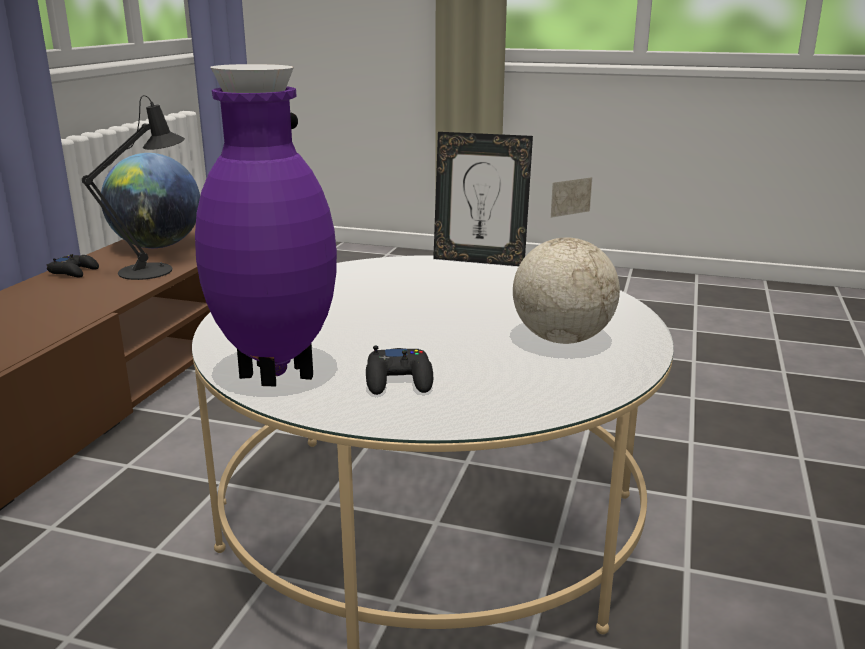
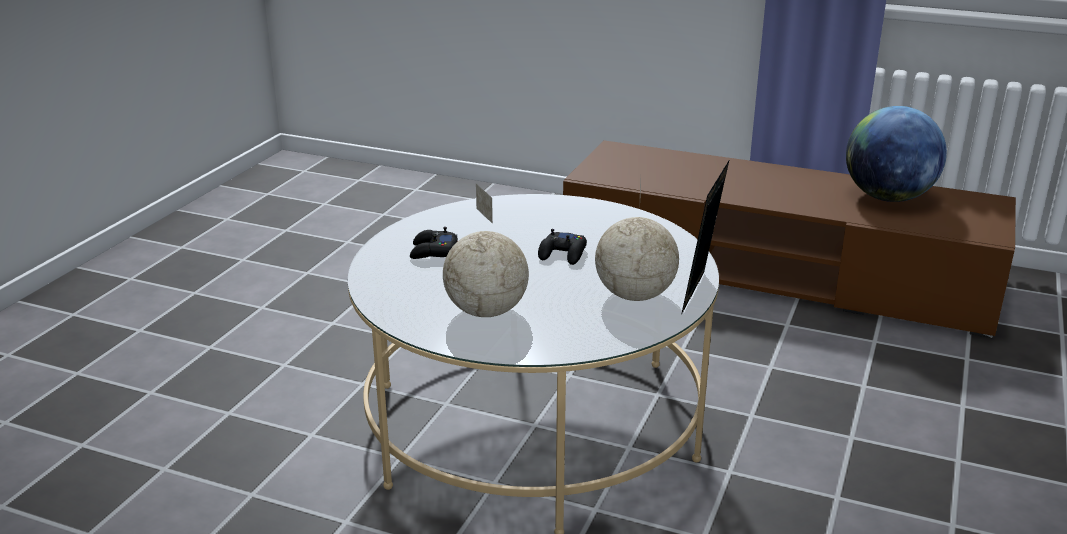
camera: 95 degrees right, 5 degrees up
(74, 272) = (797, 176): black game controller -> black game controller (563, 254)
(153, 270) = (813, 203): black table lamp -> none
(275, 377) = (450, 218): purple vase -> none
(492, 280) = (635, 295): none -> globe

